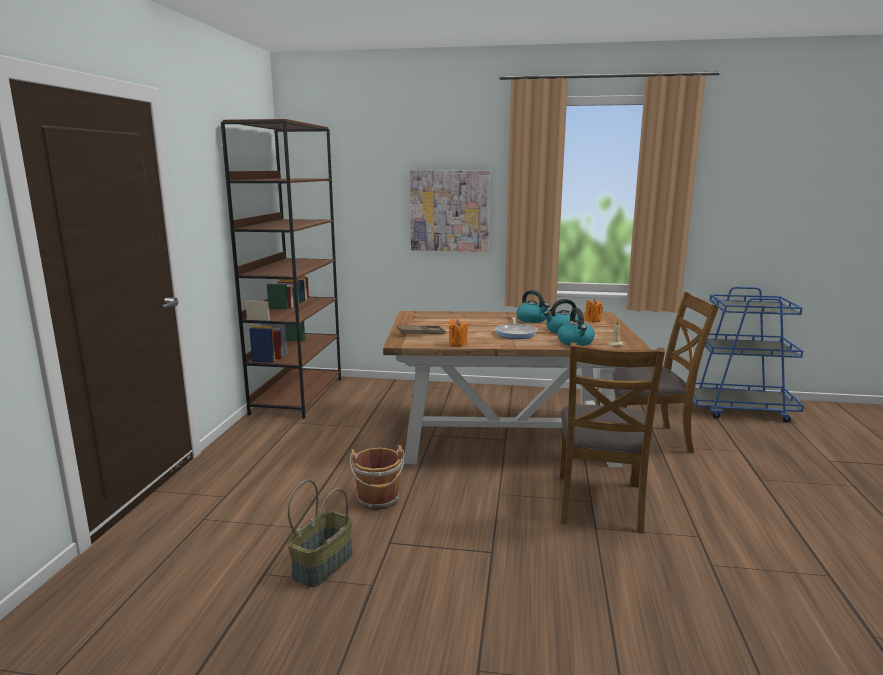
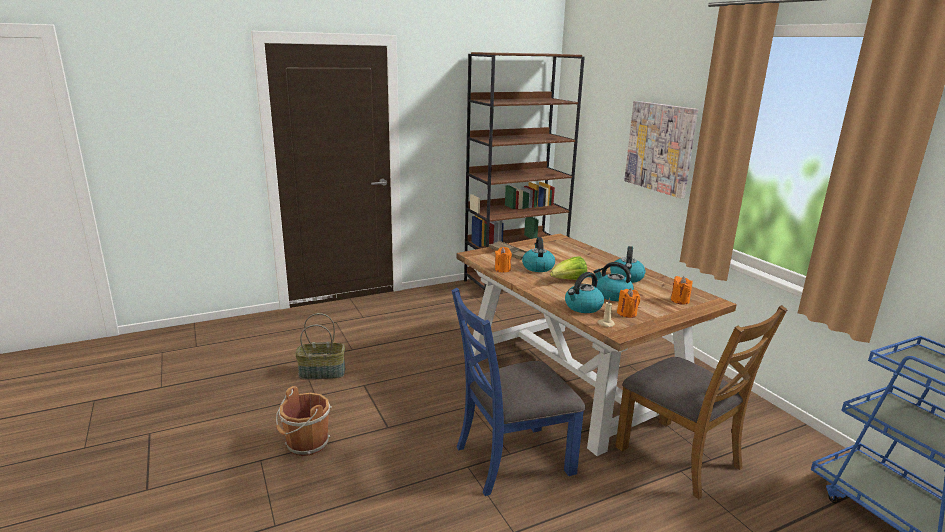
camera: 55 degrees right, 5 degrees up
(378, 500) = (409, 363): brown bucket -> brown bucket (306, 444)
(470, 334) = (537, 267): none -> kettle
(516, 333) = (568, 281): frying pan -> lettuce
(600, 502) = (512, 459): brown chair -> blue chair
(601, 336) = (627, 313): none -> orange candle

